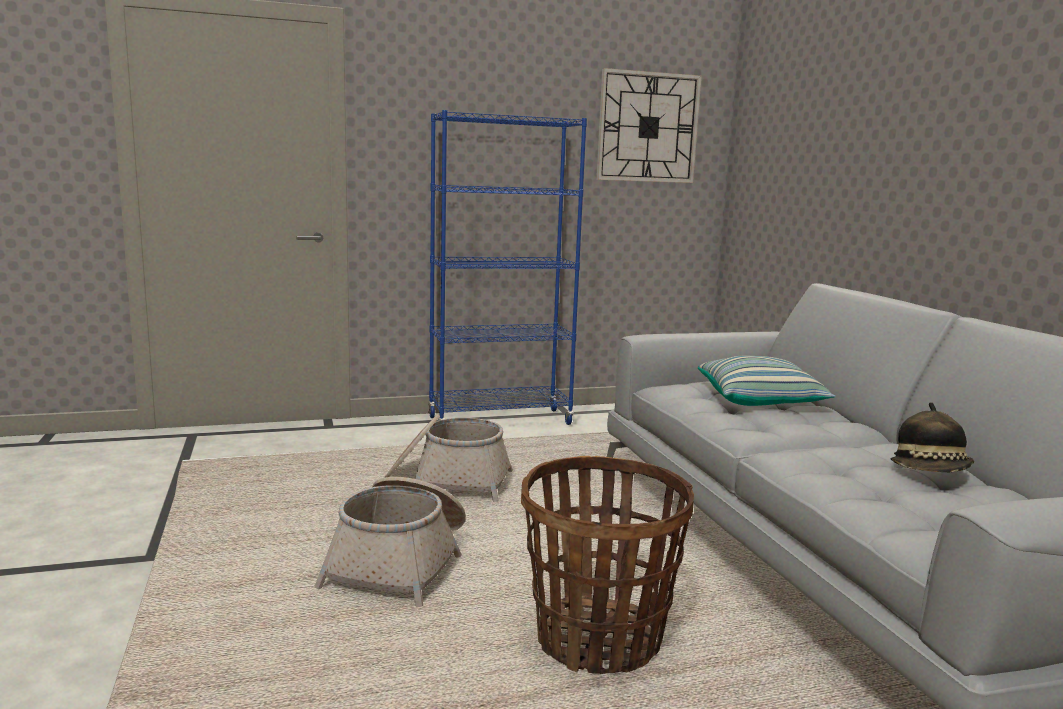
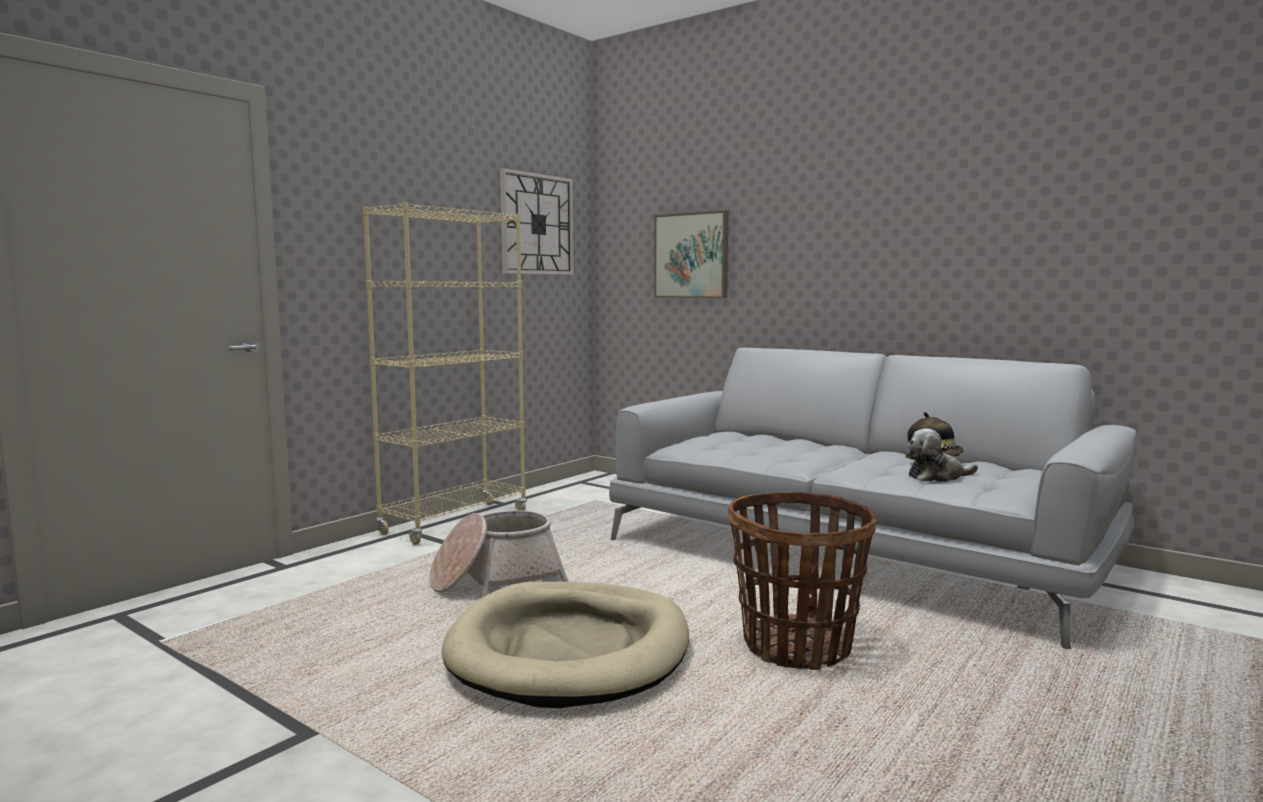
camera: 35 degrees left, 5 degrees down
(400, 563) = (570, 650): basket -> beige dog bed
(500, 421) = (455, 522): blue bookcase -> beige bookcase
(760, 401) = (754, 443): pillow -> none
(807, 166) = (691, 255): none -> picture
(888, 493) = (937, 477): none -> plush toy

